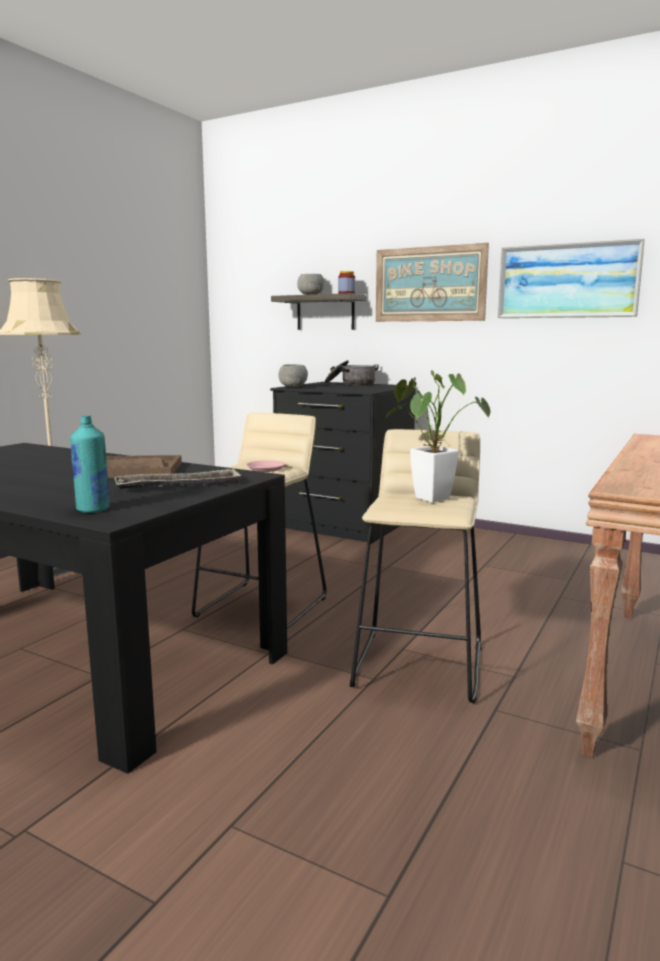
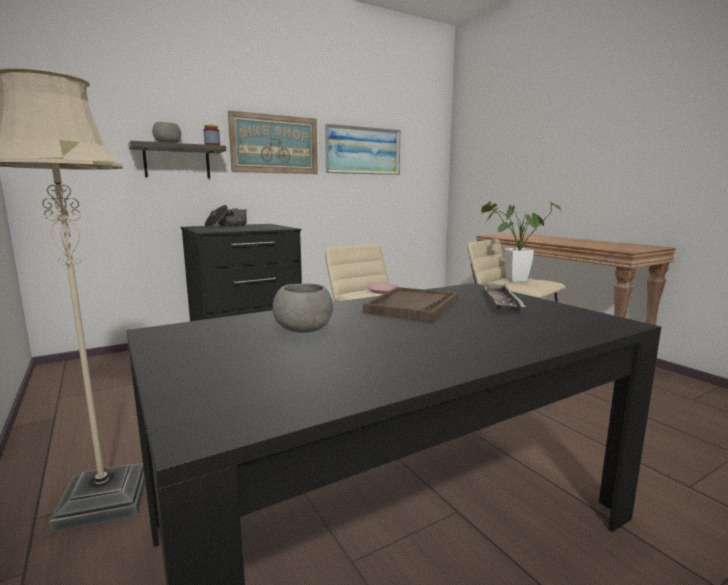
camera: 60 degrees left, 0 degrees up
(93, 509) = (581, 325): turquoise bottle -> none
(293, 387) = (210, 230): grey bowl -> grey bowl (303, 330)

